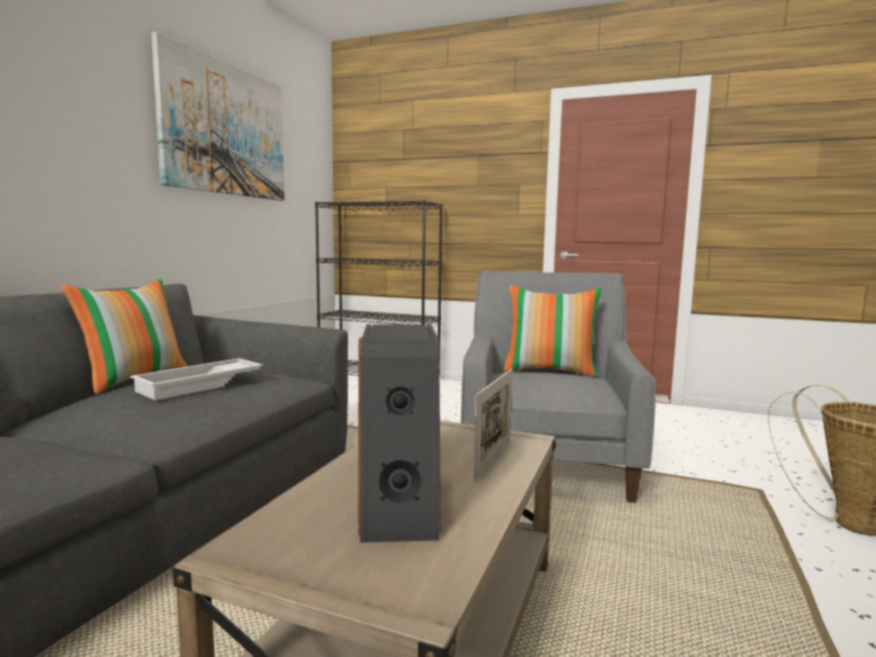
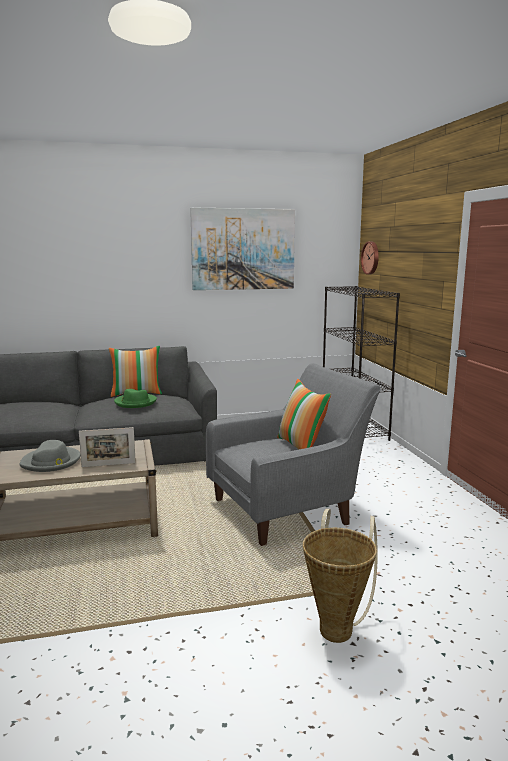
camera: 55 degrees right, 5 degrees up
(200, 385) = (135, 402): white tray -> green hat
(365, 168) = (371, 258): none -> wall clock
(399, 504) = (51, 462): speaker -> grey hat

